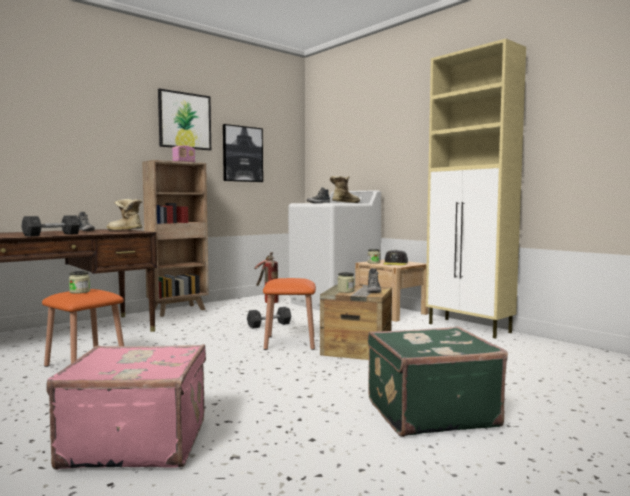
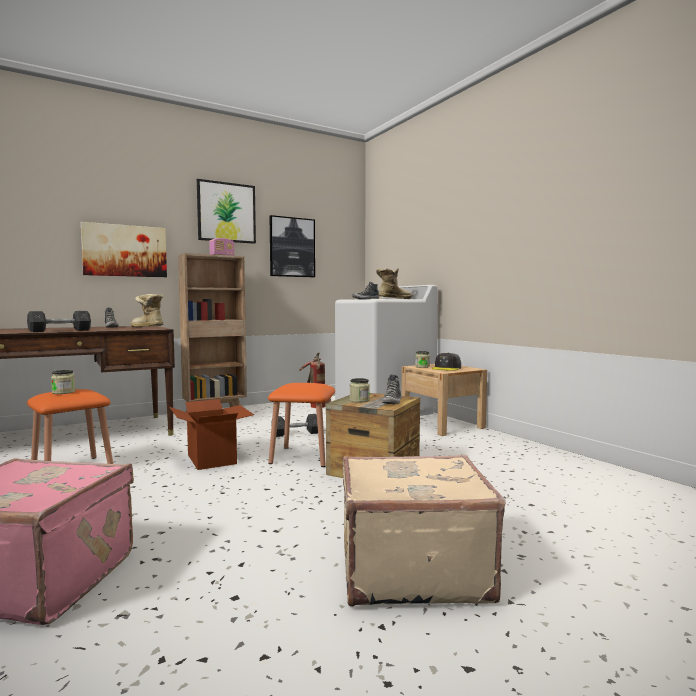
camera: 10 degrees right, 0 degrees up
(92, 156) = (125, 251): none -> picture
(210, 348) = (212, 459): none -> cardboard box
(429, 412) = (410, 568): green suitcase -> beige suitcase
(469, 328) = (527, 449): beige cabinet -> none

